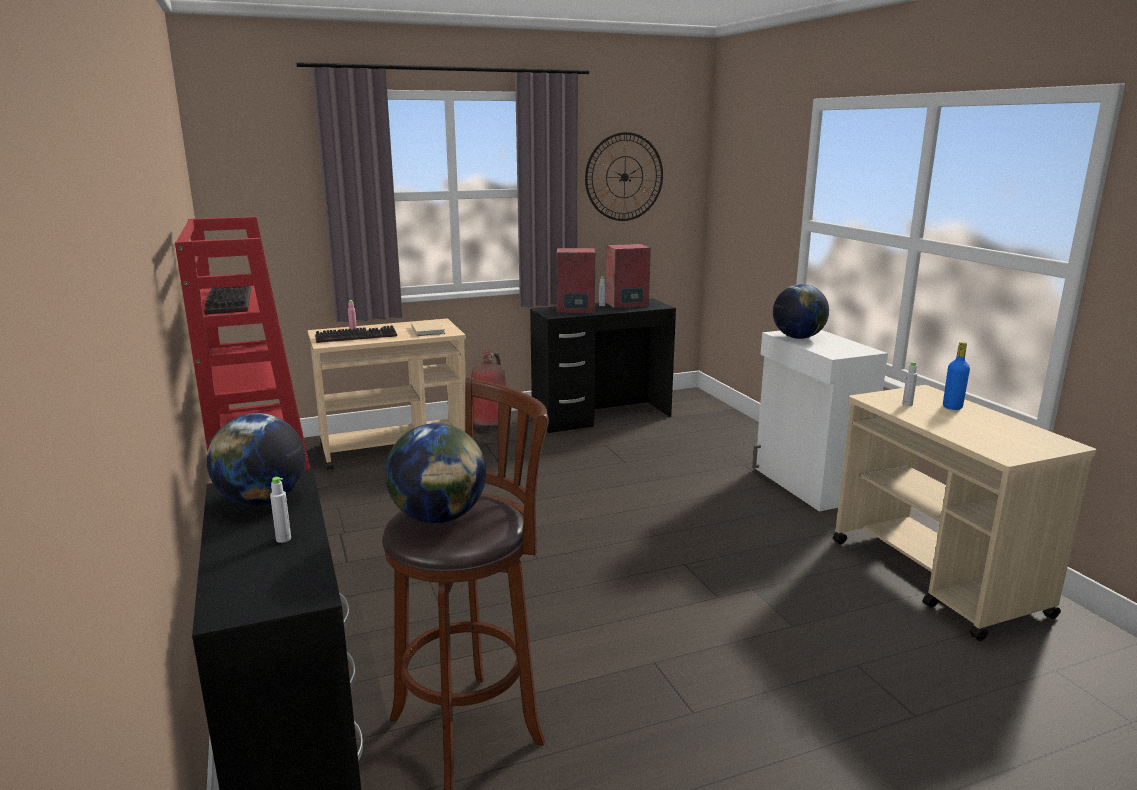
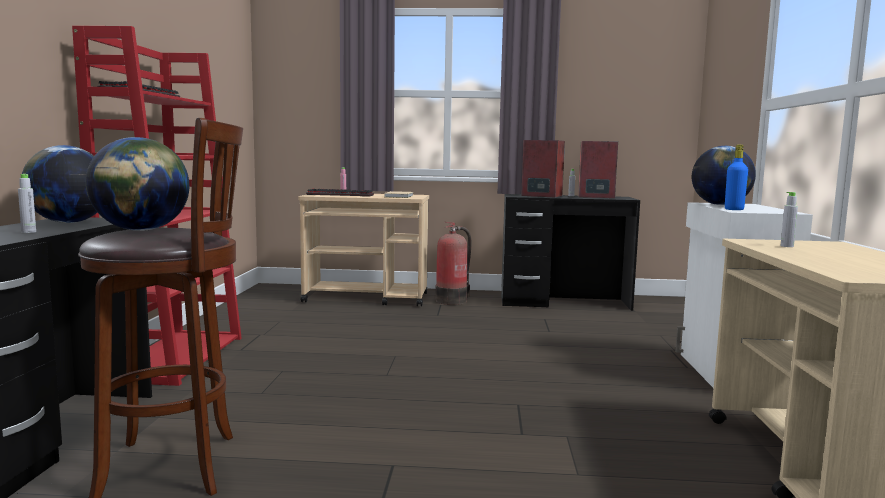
camera: 25 degrees right, 10 degrees down
(624, 177) = (609, 84): wall clock -> none
(952, 407) = (848, 251): blue bottle -> blue bottle (734, 209)

